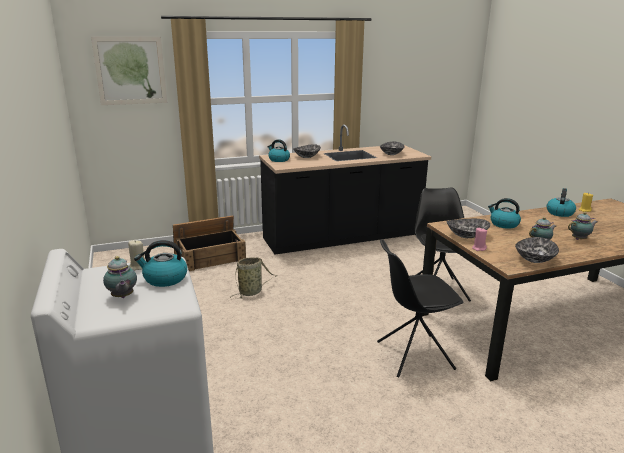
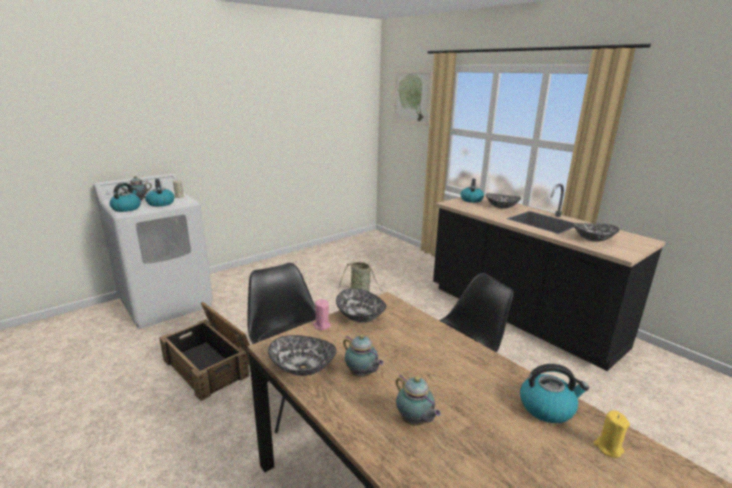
camera: 70 degrees right, 0 degrees up
(210, 256) = (406, 264): crate -> crate (212, 364)
(503, 224) = (427, 344): kettle -> kettle (126, 208)

